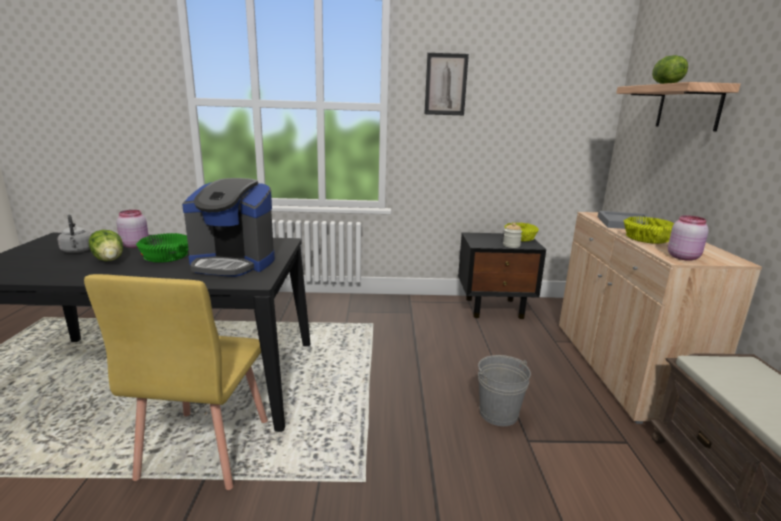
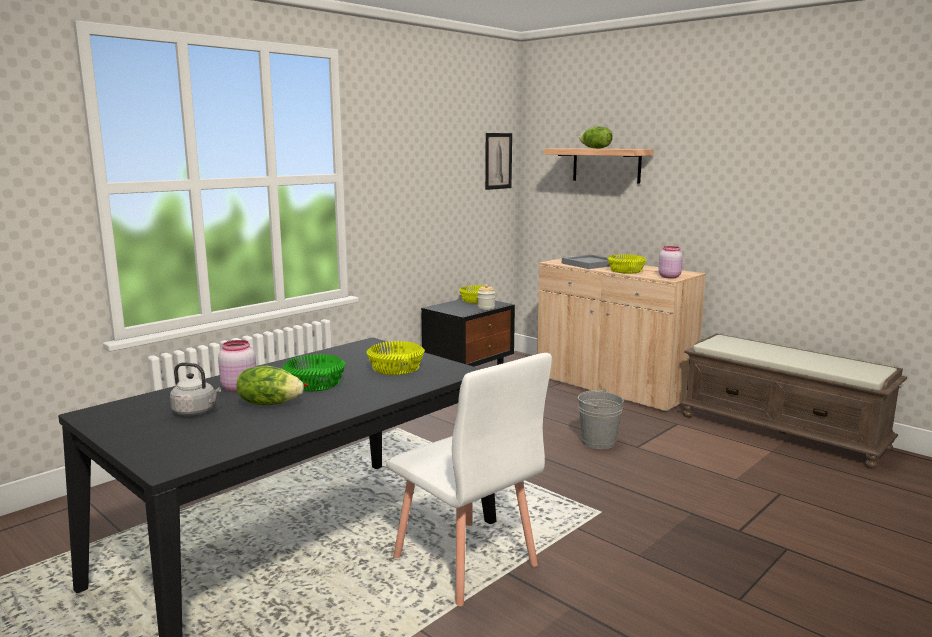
camera: 45 degrees left, 5 degrees down
(204, 448) = (465, 561): yellow chair -> white chair
(233, 263) = (396, 368): coffee machine -> yellow bowl
(446, 84) = (393, 149): picture -> picture (498, 161)

